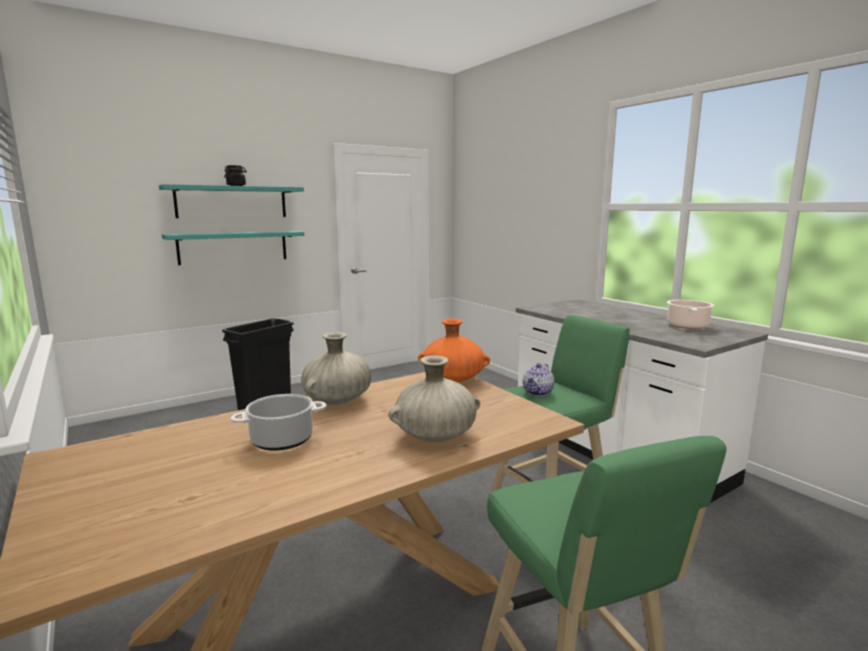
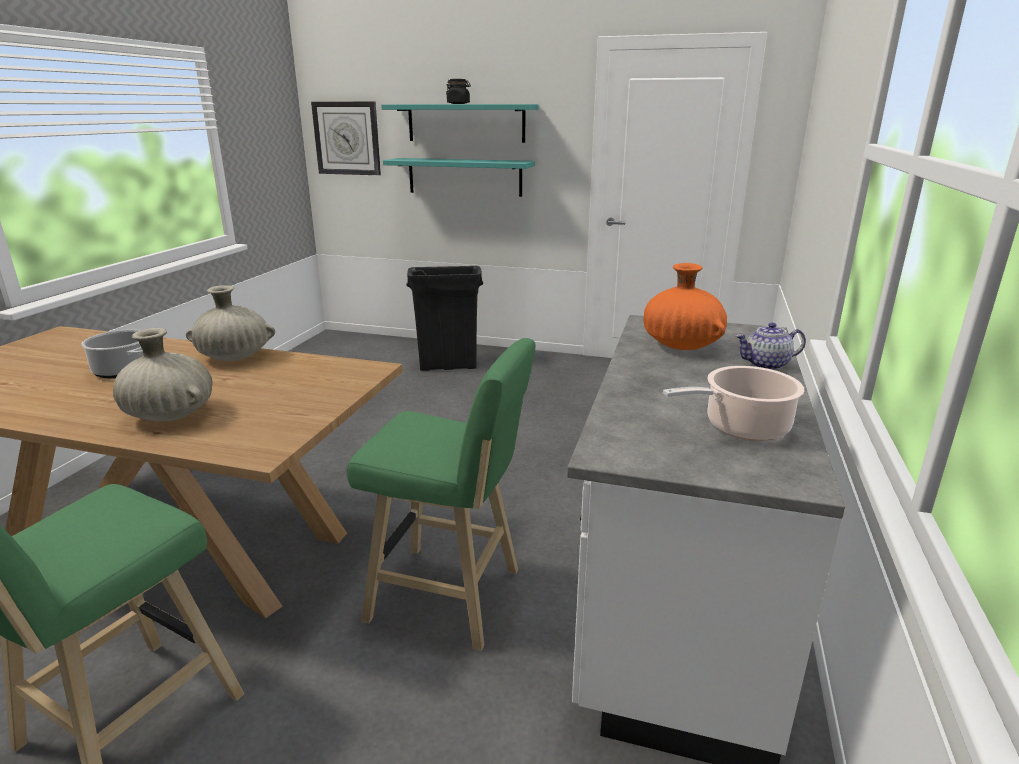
camera: 50 degrees right, 10 degrees up
(97, 217) = (347, 138): none -> wall clock
(453, 380) = (352, 377): orange vase -> orange vase (681, 346)
(538, 392) = (411, 430): teapot -> teapot (766, 365)

